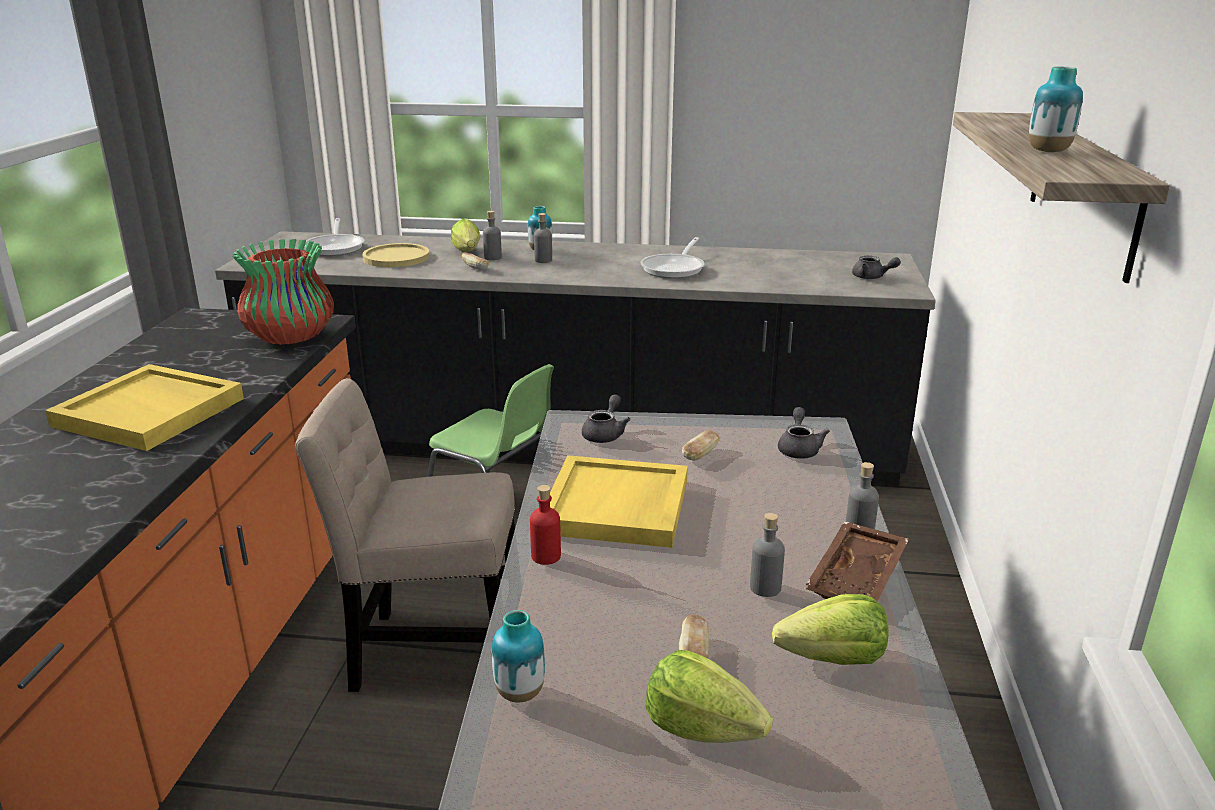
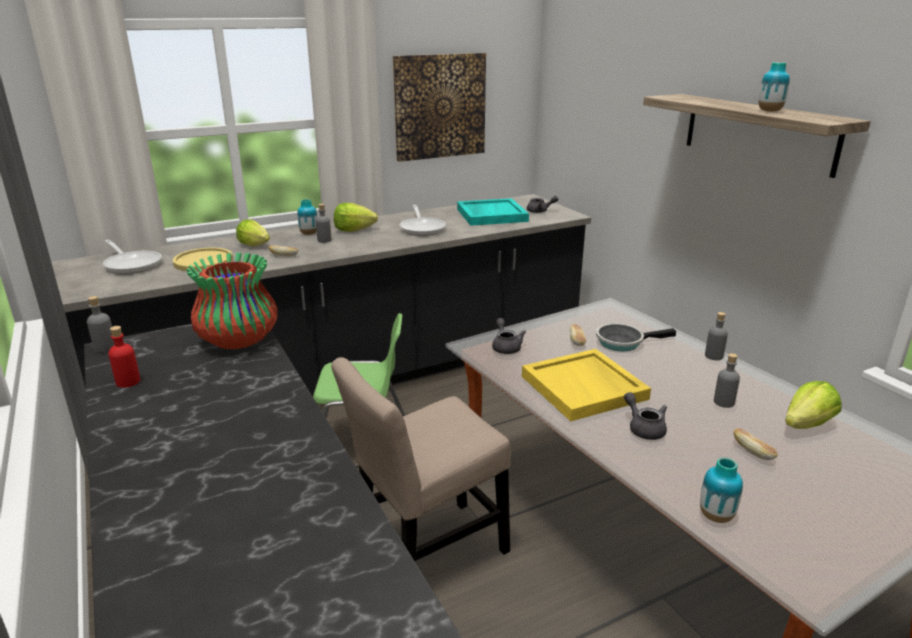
camera: 35 degrees left, 0 degrees up
(151, 412) = (232, 433): yellow tray -> none
(493, 257) = (283, 246): grey bottle -> grey bottle (105, 348)
(546, 556) = (597, 432): red bottle -> red bottle (128, 382)
(701, 728) = (817, 488): lettuce -> lettuce (353, 230)
(760, 474) = (623, 342): none -> frying pan
(777, 105) = (439, 106): none -> picture
(793, 269) = (491, 215): none -> turquoise tray
(799, 448) = (618, 321): grey teapot -> grey teapot (644, 428)
(858, 578) = (751, 380): brown tray -> none

